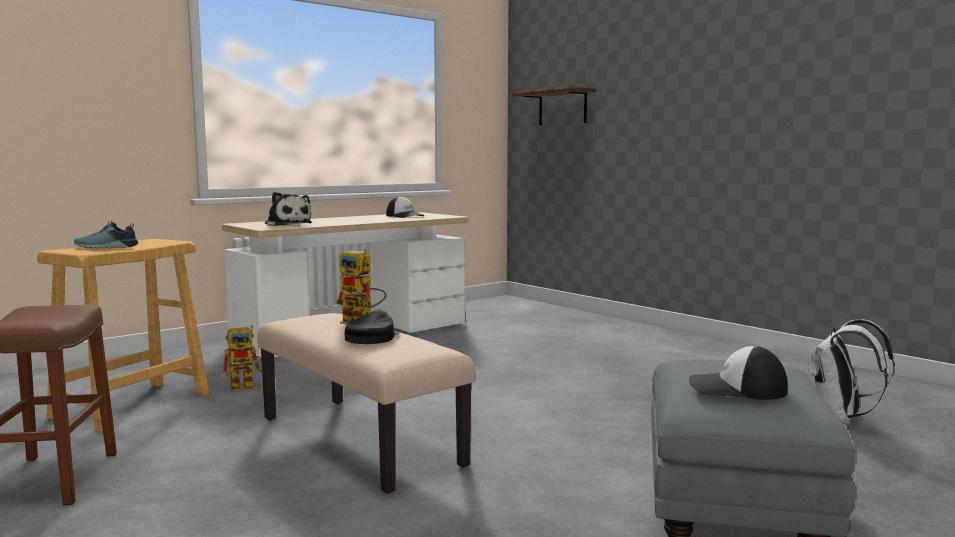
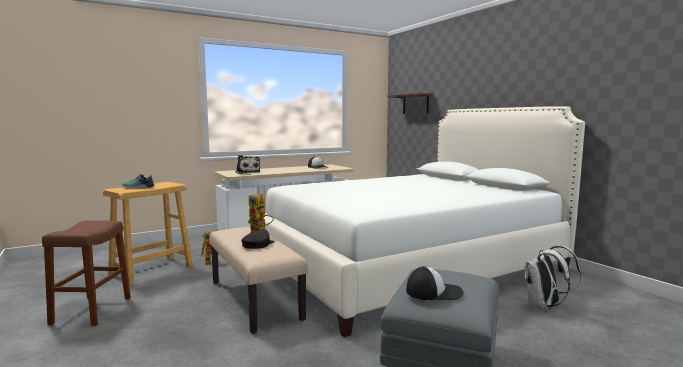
camera: 10 degrees right, 0 degrees up
(594, 375) = (408, 266): none -> white bed
(736, 388) = (434, 292): cap -> cap turned 150 degrees clockwise

